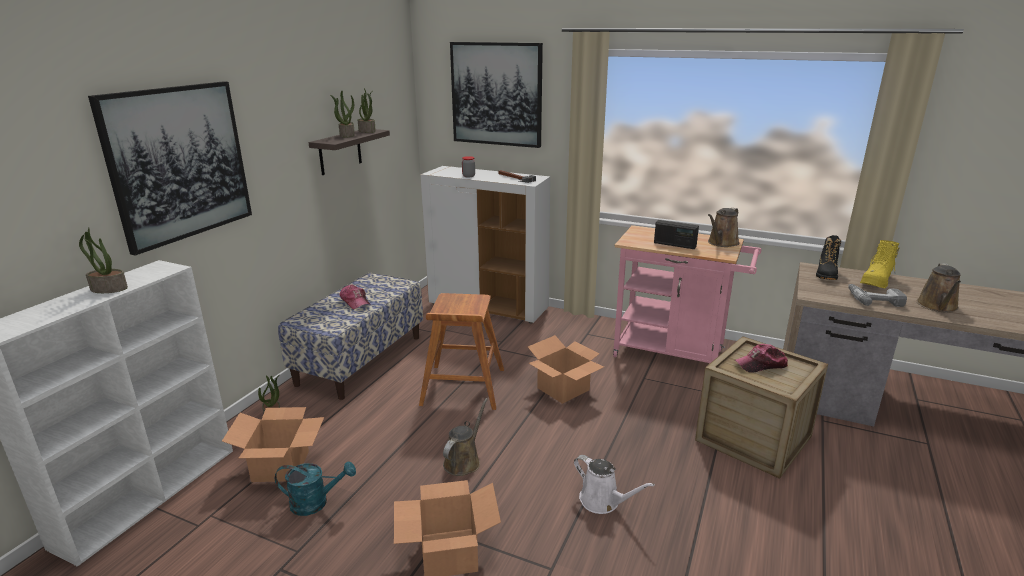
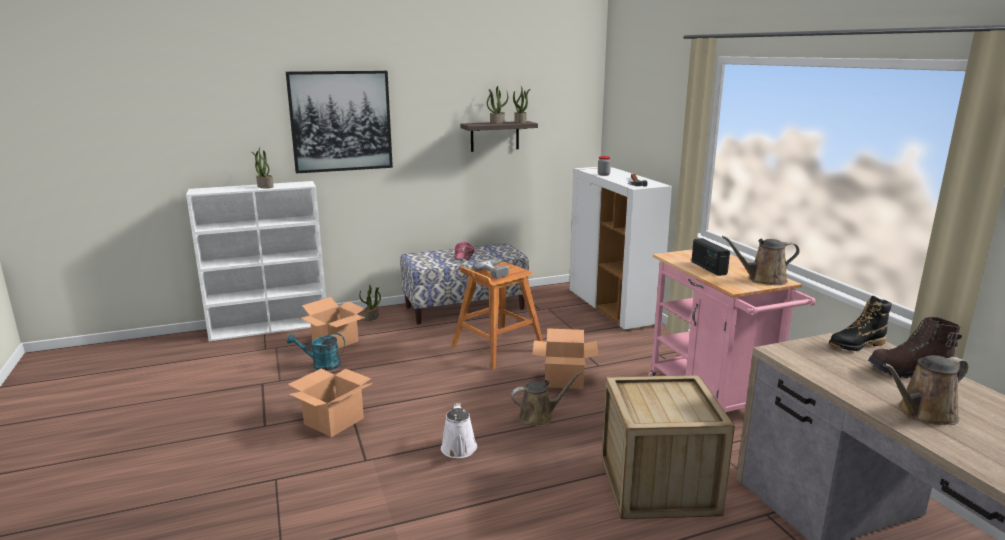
camera: 45 degrees right, 5 degrees down
(316, 502) = (321, 365): turquoise watering can -> turquoise watering can turned 135 degrees clockwise
(464, 461) = (422, 385): brown watering can -> brown watering can (539, 416)
(496, 94) = (648, 101): picture -> none
(761, 365) = (665, 398): cap -> none
(873, 299) = (849, 378): power drill -> power drill (496, 271)
(876, 281) = (909, 370): yellow boot -> brown boot

